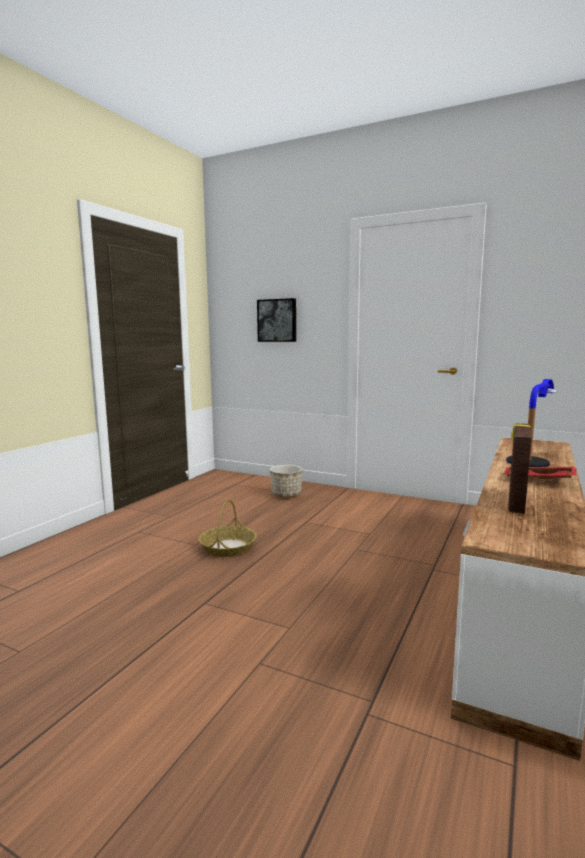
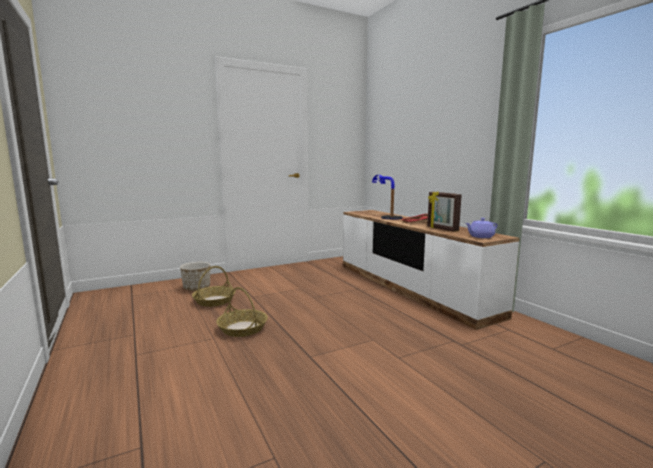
camera: 55 degrees left, 0 degrees up
(270, 512) = (214, 301): none -> basket
(277, 320) = (147, 134): picture -> none
(514, 536) = (480, 237): none -> purple teapot

